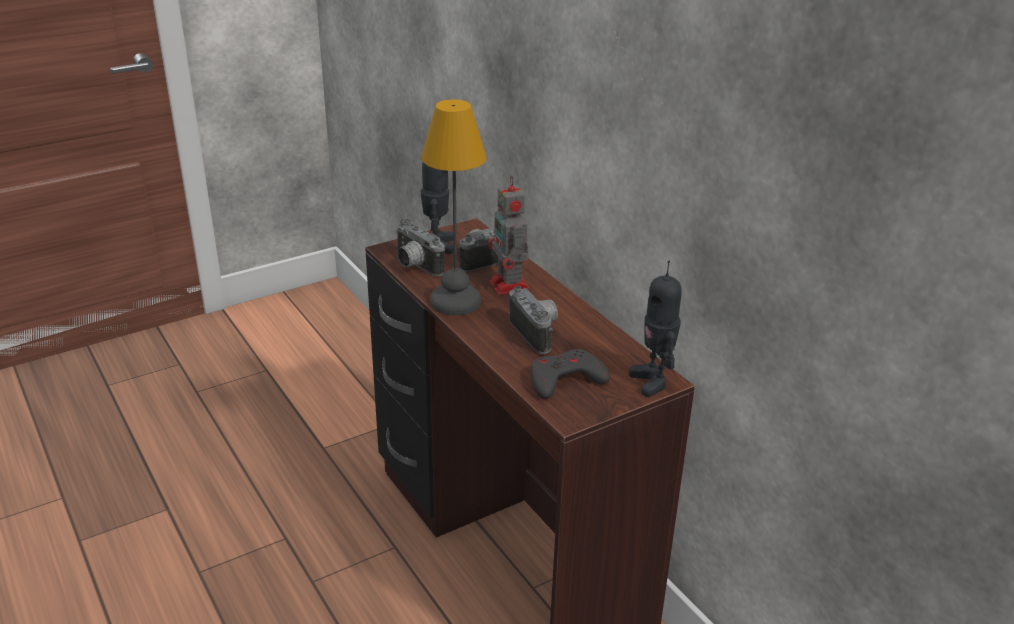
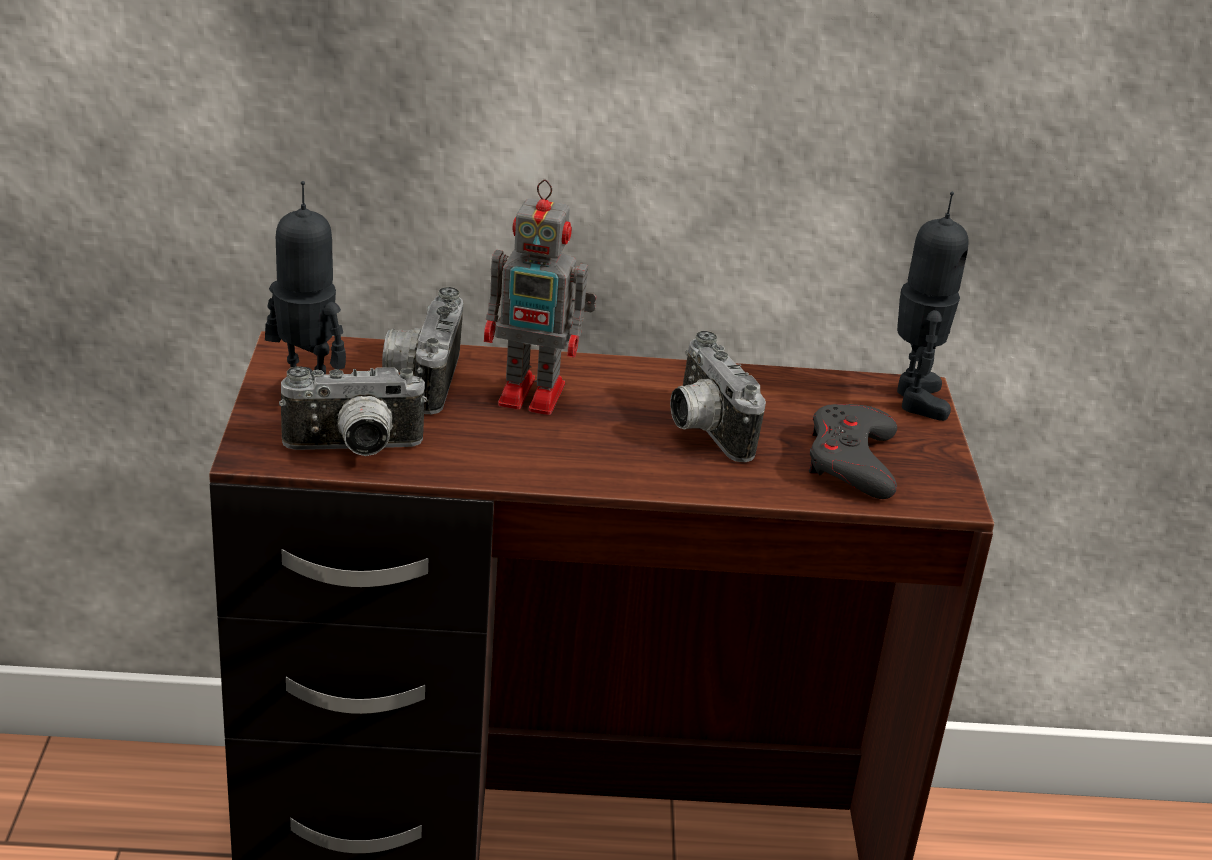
camera: 60 degrees left, 0 degrees up
(457, 302) = (529, 459): table lamp -> none
(537, 333) = (702, 430): camera -> camera turned 120 degrees counterclockwise
(653, 381) = (913, 400): toy robot -> toy robot turned 105 degrees counterclockwise

